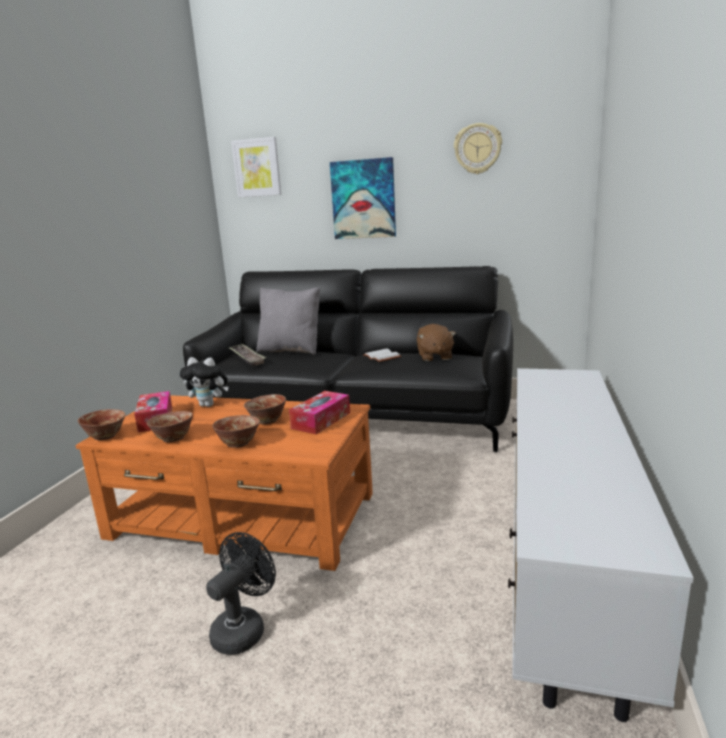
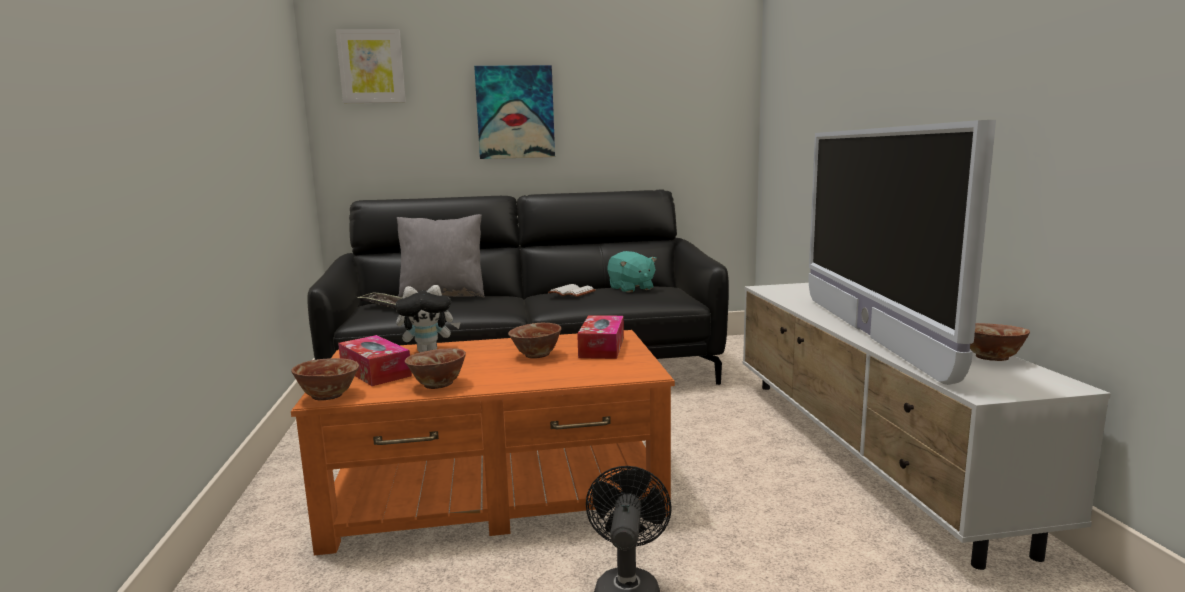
camera: 25 degrees left, 5 degrees down
(238, 444) = (536, 378): bowl -> bowl (991, 358)
(434, 357) = (631, 288): brown plush toy -> turquoise plush toy
(477, 149) = (644, 63): wall clock -> none
(545, 445) = (868, 334): none -> television

